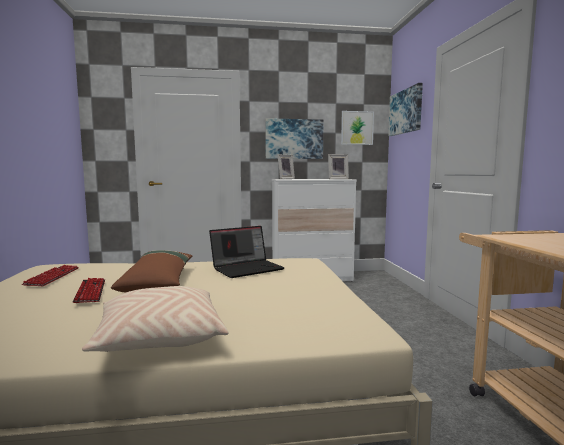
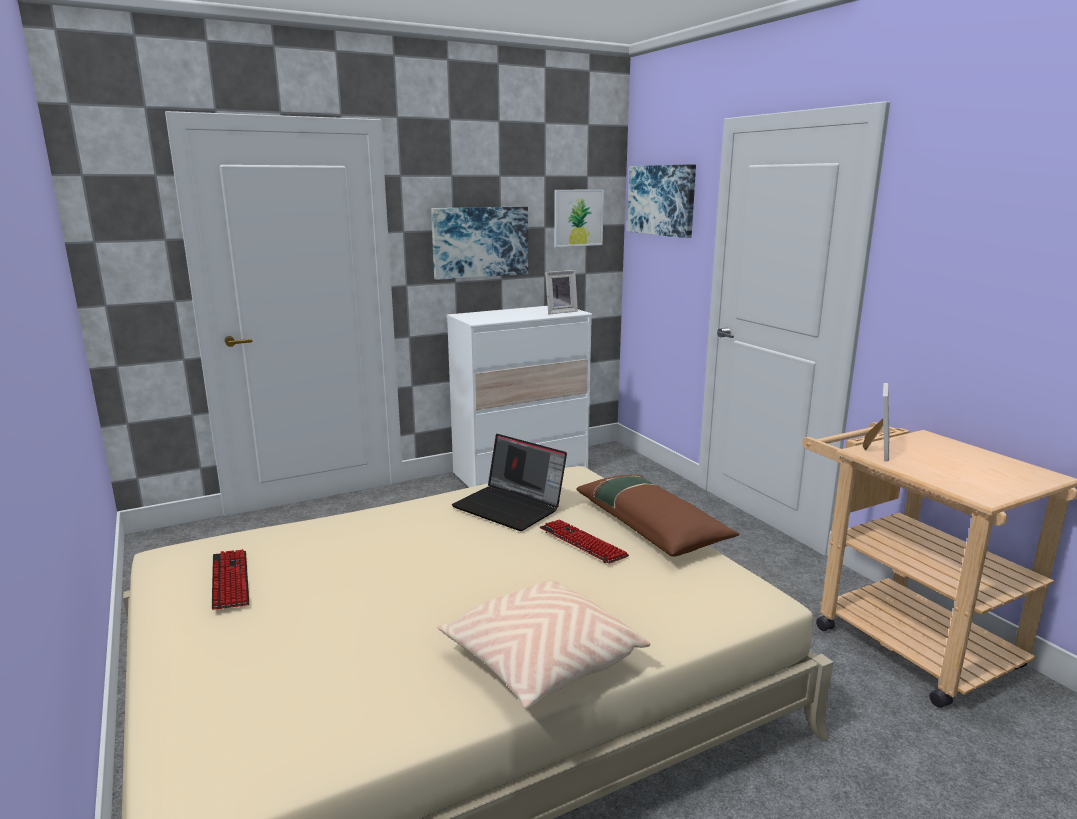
camera: 20 degrees left, 10 degrees up
(90, 291) = (339, 600): keyboard -> keyboard (582, 543)
(158, 281) = (411, 557): brown pillow -> brown pillow (652, 525)
(247, 268) = (511, 507): laptop -> laptop turned 90 degrees clockwise
(284, 179) = (472, 314): picture frame -> picture frame (875, 451)

